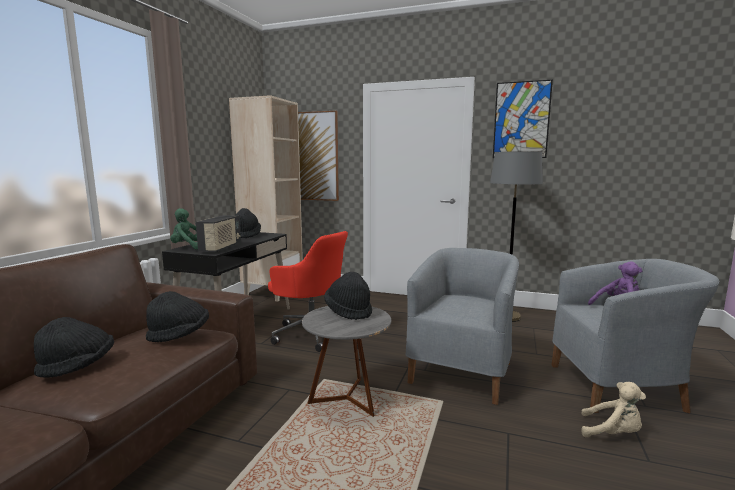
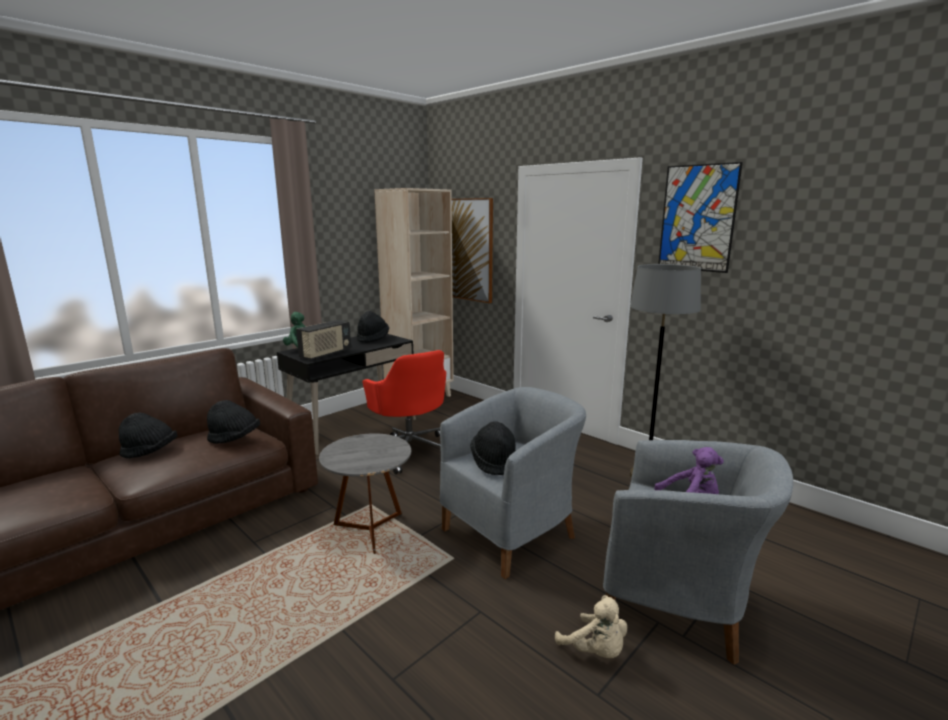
camera: 25 degrees right, 5 degrees up
(349, 311) = (377, 444): black hat -> black hat (494, 462)

